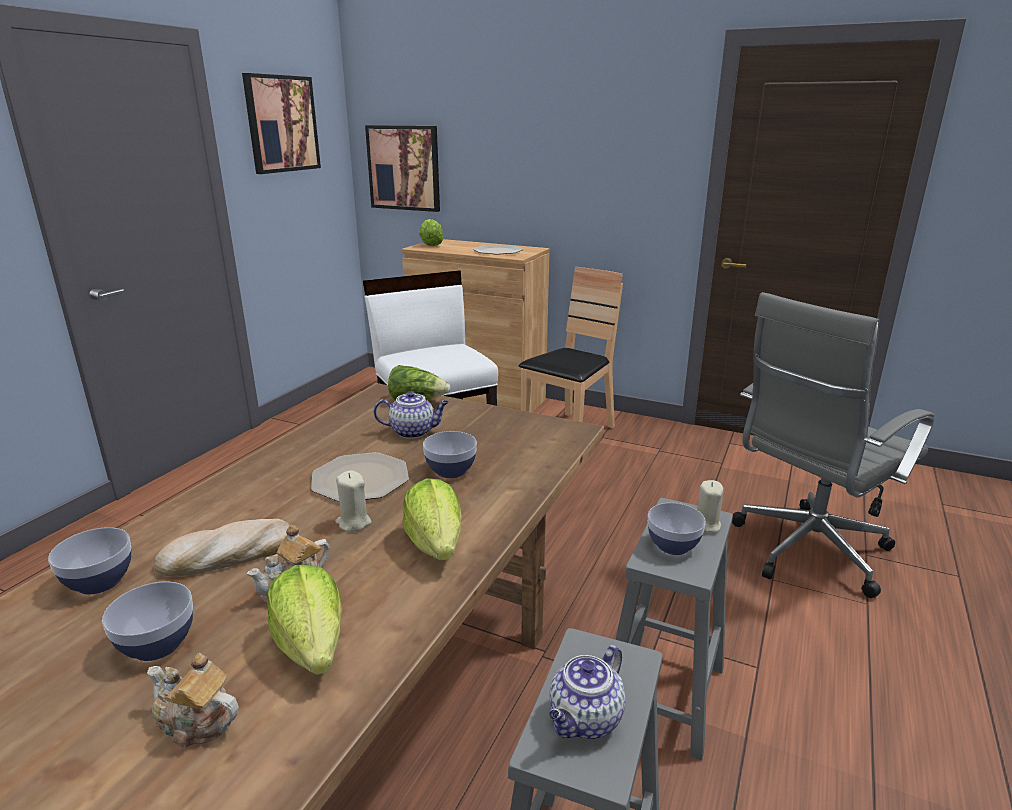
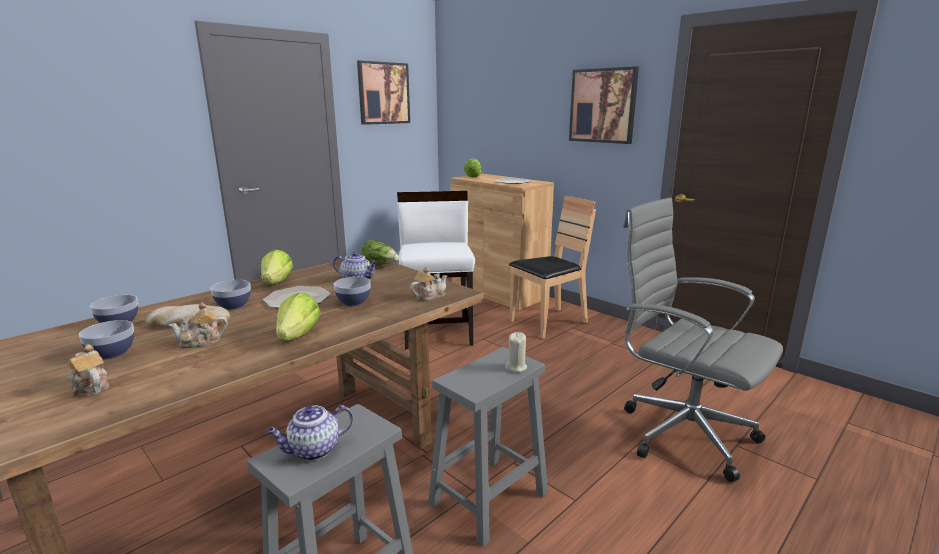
camera: 20 degrees right, 5 degrees down
(312, 646) = (178, 368): lettuce -> lettuce (277, 282)
(353, 522) = (267, 318): beige candle -> none
(404, 168) = (467, 124): picture -> picture (603, 106)
(543, 443) = (429, 296): none -> teapot
(673, 545) = (478, 374): bowl -> bowl (233, 305)
(805, 552) = (681, 433): grey office chair -> grey office chair turned 60 degrees clockwise

